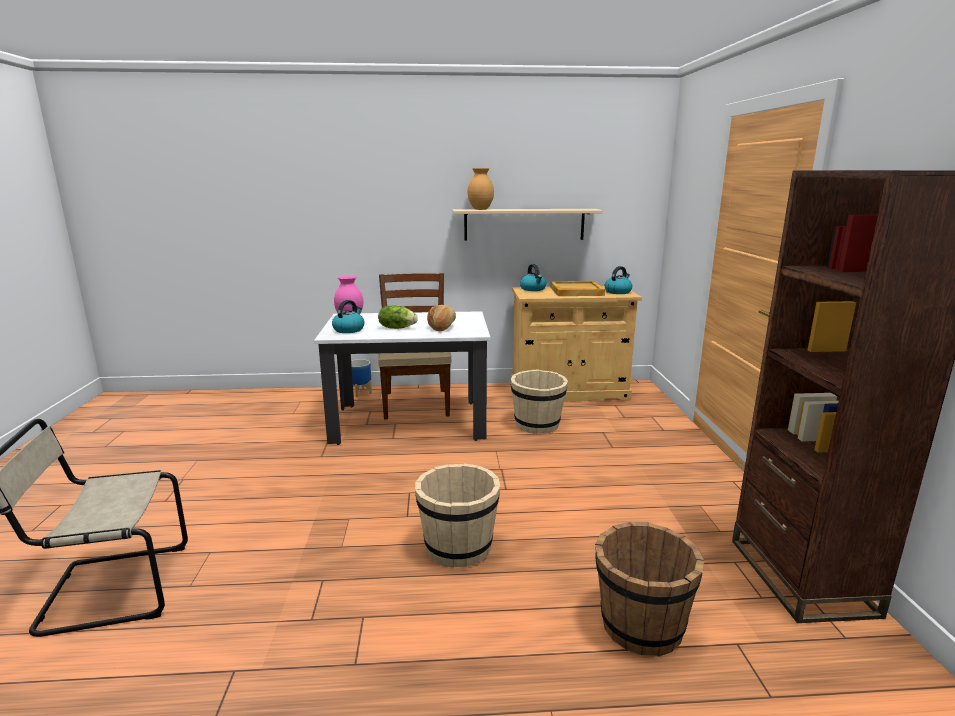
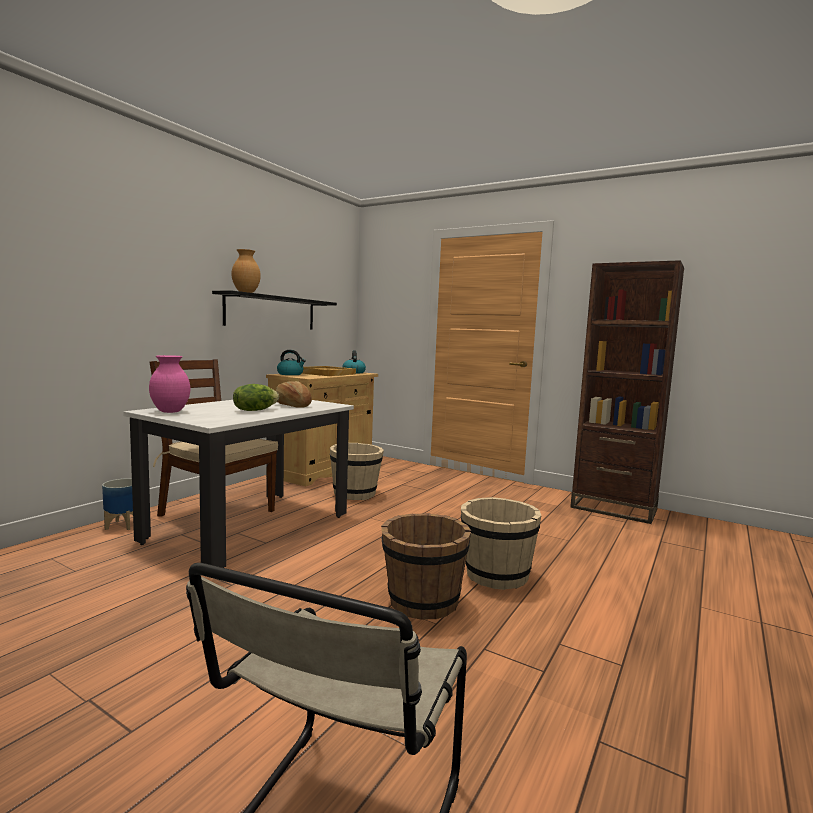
camera: 55 degrees left, 10 degrees down
(349, 329) = (211, 417): kettle -> none
(524, 224) = (271, 312): beige shelf -> black shelf
(640, 626) = (633, 555): brown bucket -> brown bucket (422, 602)

